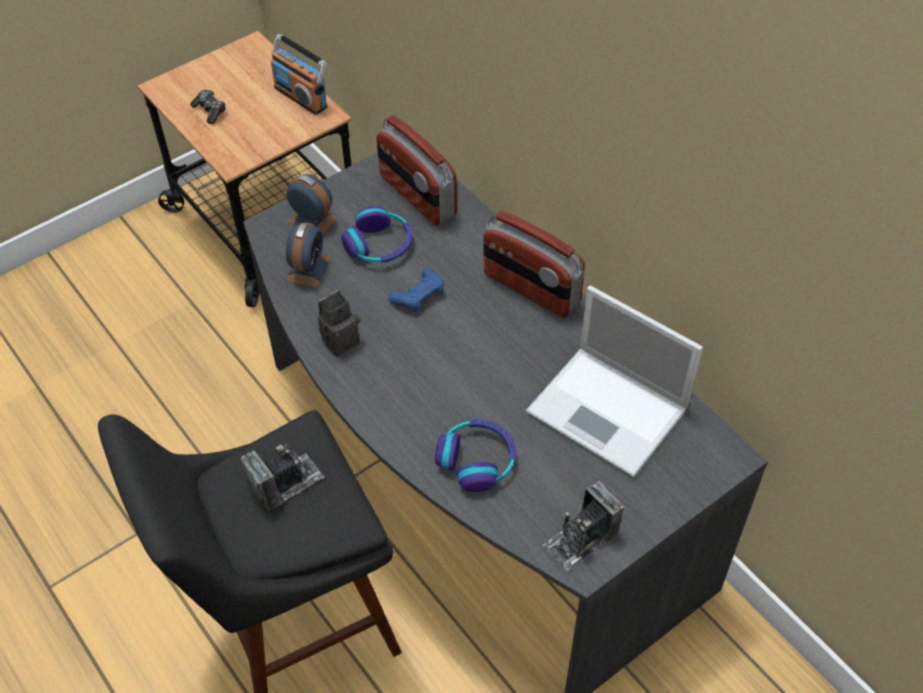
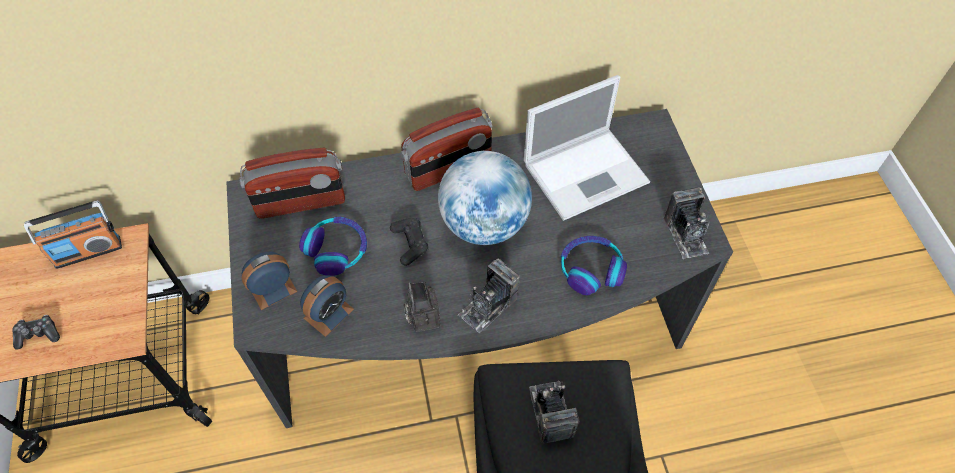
camera: 65 degrees left, 5 degrees up
(308, 269) = (328, 313): alarm clock -> alarm clock turned 90 degrees clockwise
(381, 387) = (488, 306): none -> camera
(419, 296) = (410, 244): blue game controller -> black game controller
(479, 346) = (484, 224): none -> globe

